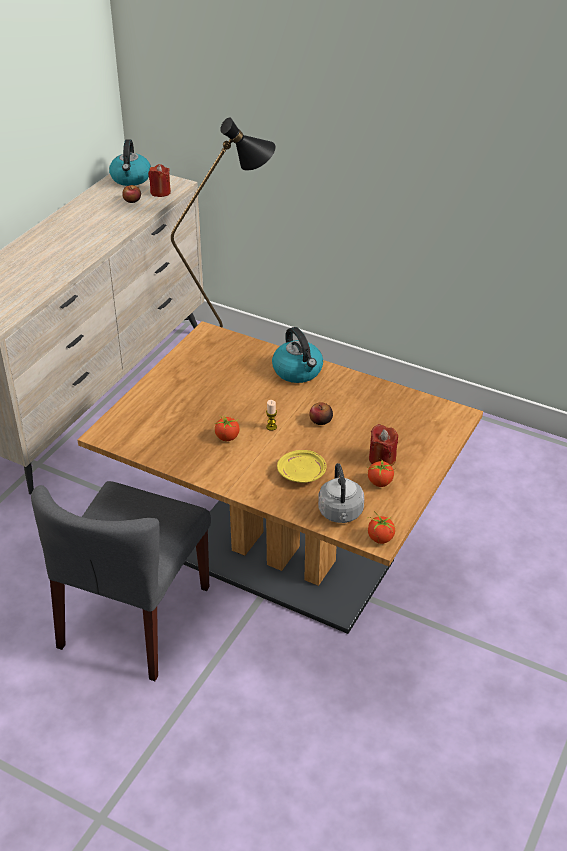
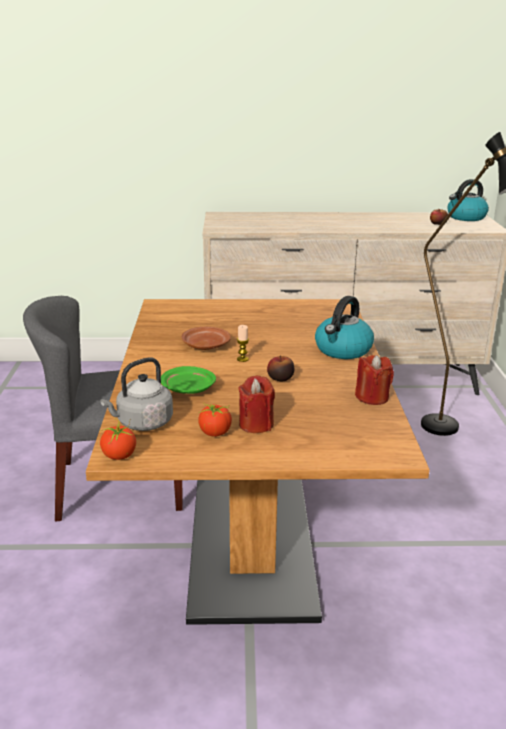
camera: 60 degrees right, 15 degrees down
(160, 192) = (468, 227): red candle -> red candle (372, 397)
(227, 437) = (205, 345): tomato -> brown plate
(302, 473) = (188, 389): yellow plate -> green plate

